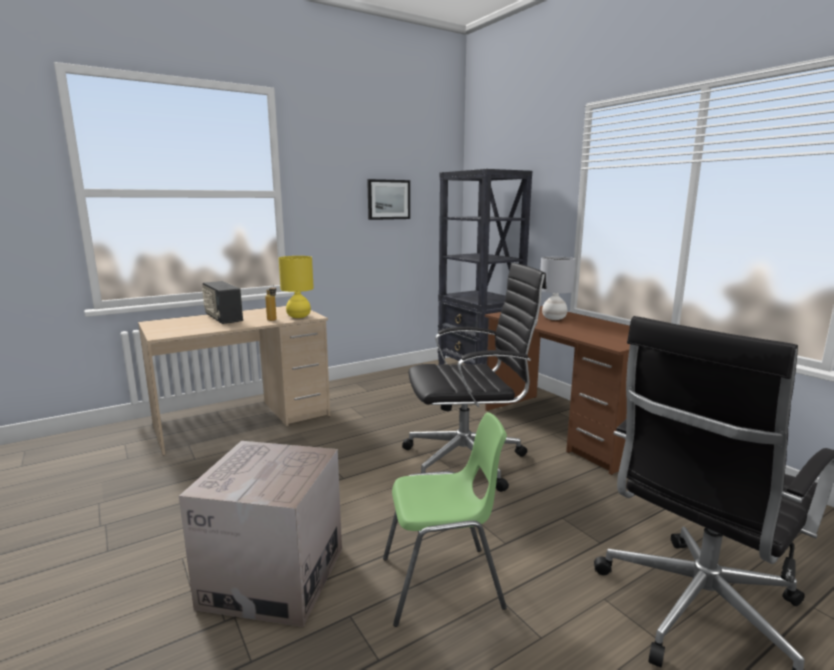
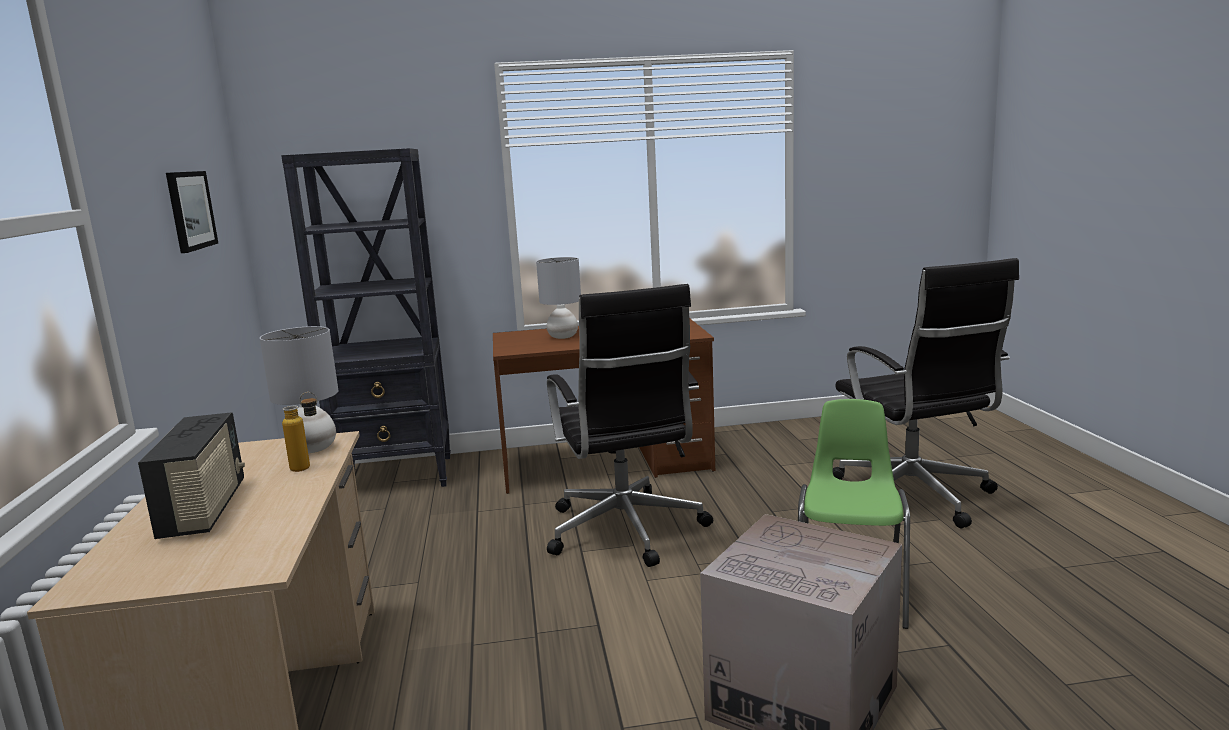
camera: 65 degrees left, 0 degrees up
(223, 319) = (205, 510): radio -> radio turned 90 degrees counterclockwise
(298, 316) = (312, 449): yellow table lamp -> grey table lamp
(468, 460) = (626, 531): black office chair -> black office chair turned 150 degrees clockwise

